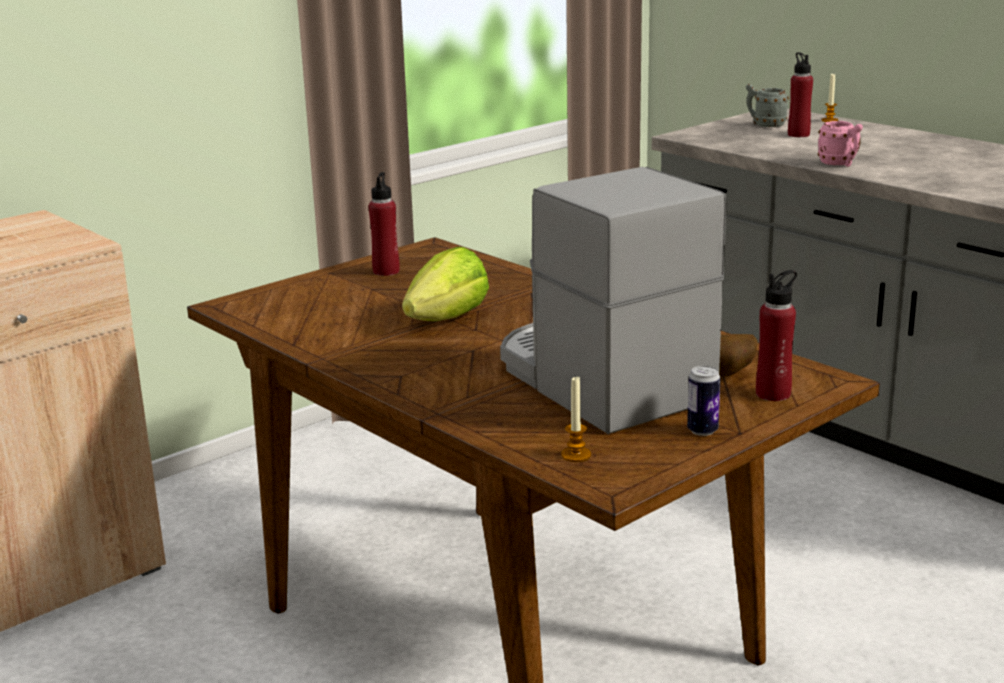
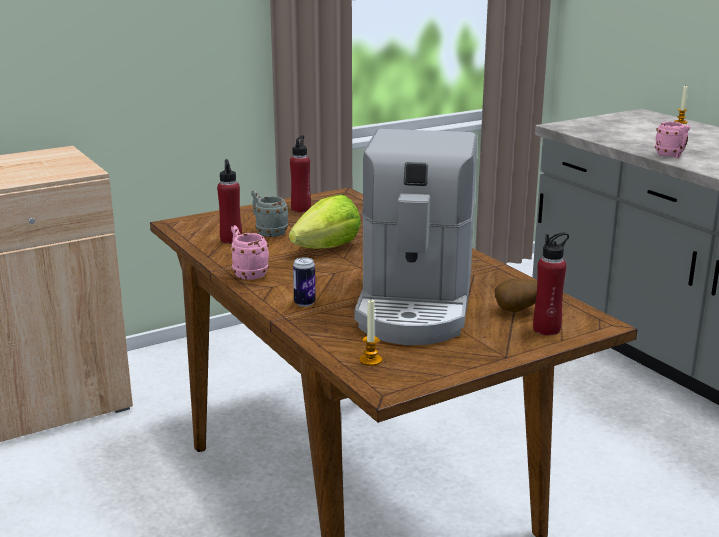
camera: 10 degrees right, 0 degrees up
(358, 362) = (247, 273): none -> pink mug
(598, 381) = (416, 305): coffee machine -> coffee machine turned 150 degrees counterclockwise
(702, 430) = (477, 352): can -> can (304, 303)
(764, 125) = (627, 122): grey mug -> grey mug (268, 232)
(798, 134) = (650, 131): red bottle -> red bottle (231, 240)

